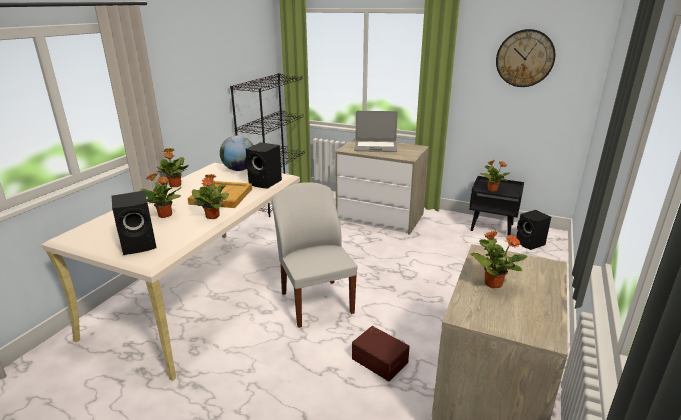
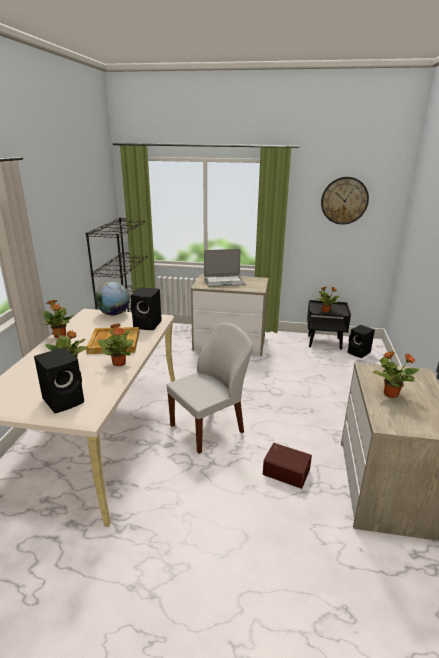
camera: 15 degrees left, 0 degrees up
(316, 301) = (209, 428): white chair -> white chair turned 90 degrees clockwise

